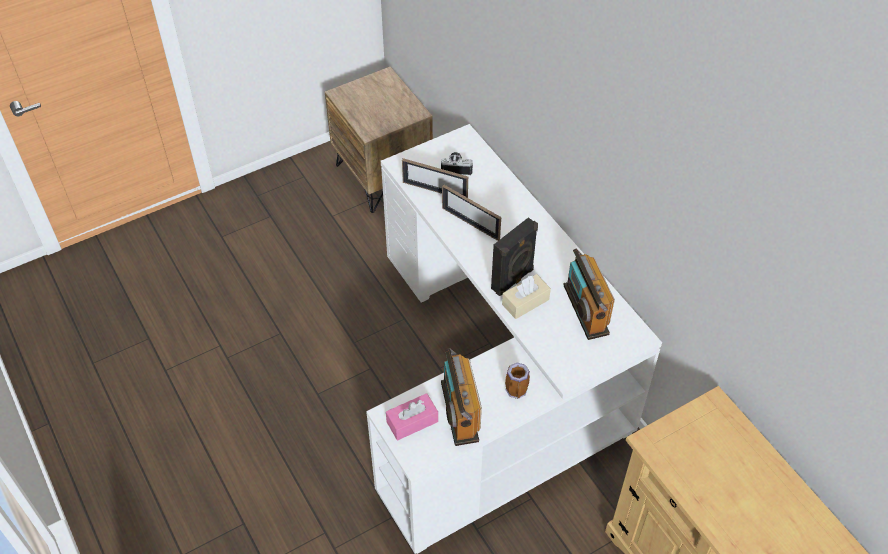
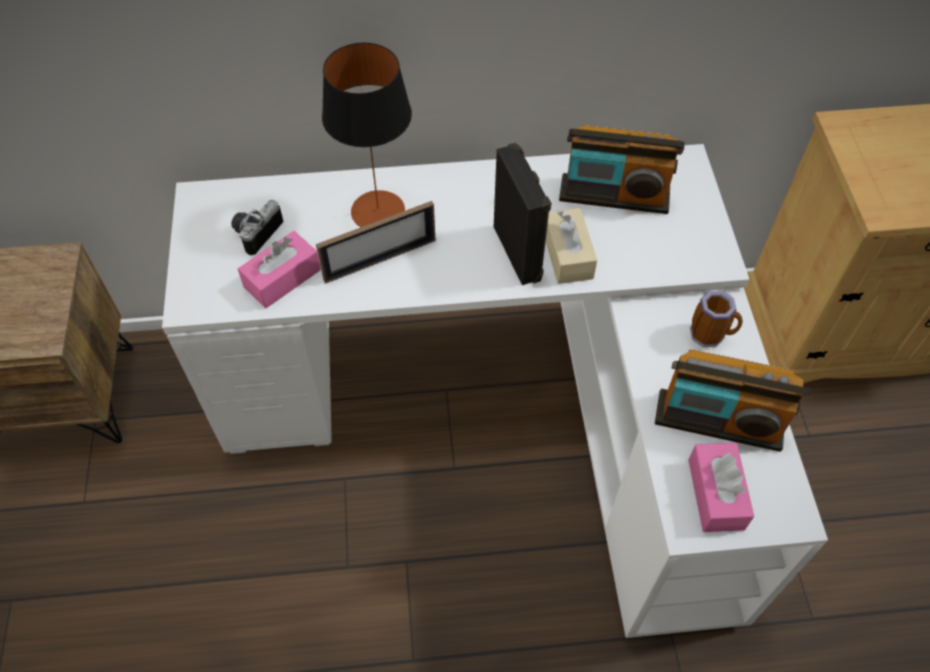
camera: 65 degrees left, 5 degrees up
(435, 190) = (282, 278): picture frame -> pink tissue box
(503, 209) = (378, 211): none -> table lamp

